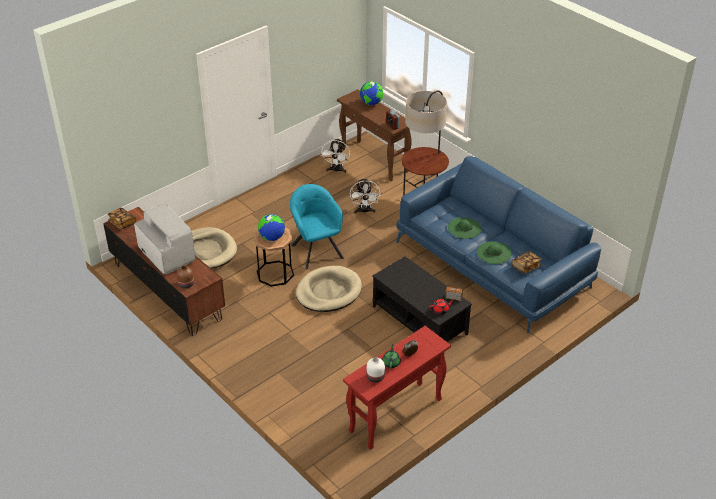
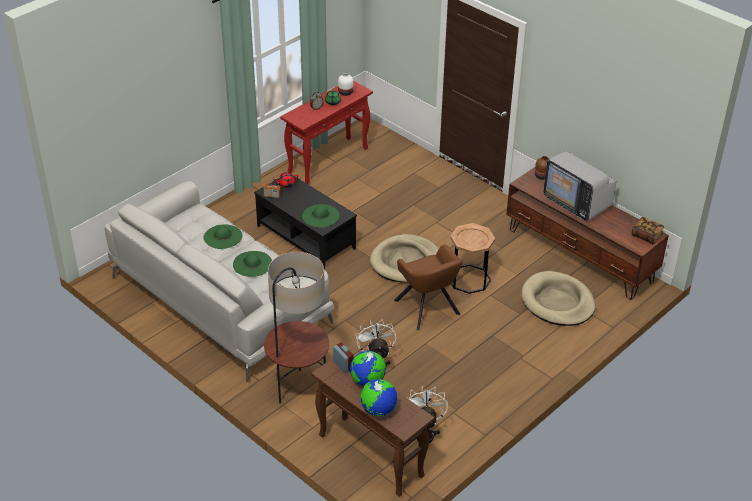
camera: 175 degrees right, 0 degrees up
(272, 237) = (473, 239): globe -> globe (367, 381)
(316, 250) = (428, 309): turquoise armchair -> brown armchair
(406, 275) = (320, 216): none -> green hat
(493, 265) = (219, 299): blue sofa -> white sofa
(525, 267) = (191, 222): book -> none

